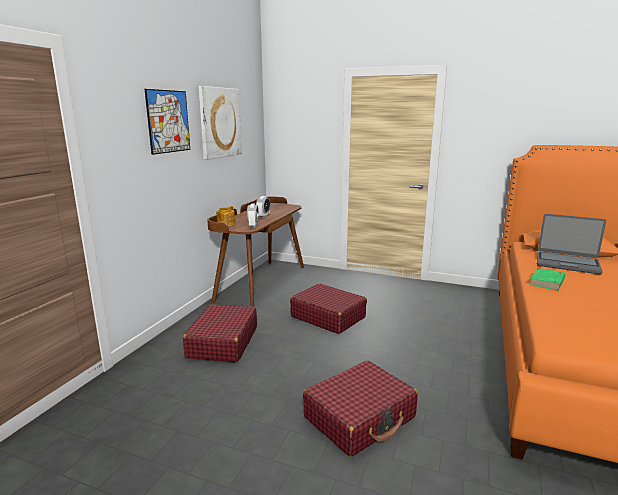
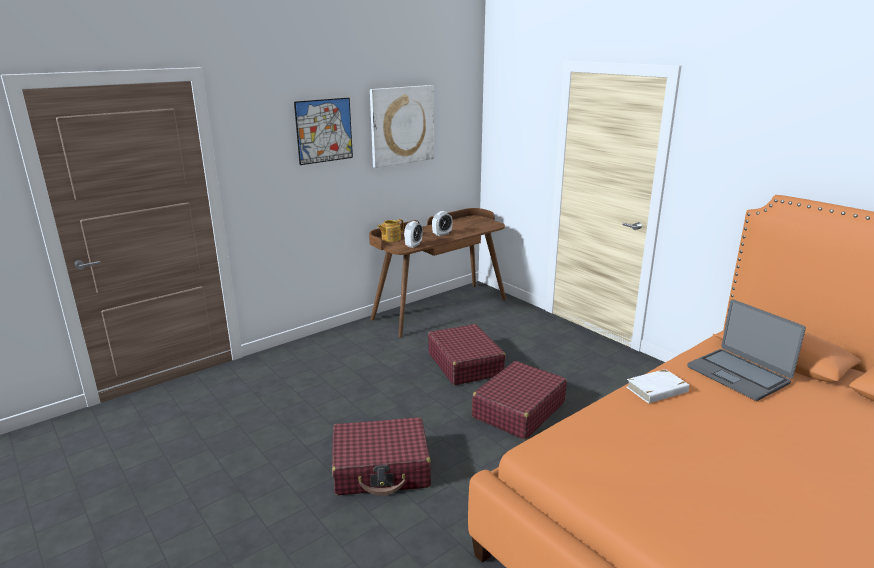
camera: 30 degrees right, 5 degrees up
(222, 342) = (341, 362): red suitcase -> red suitcase (518, 410)
(547, 282) = (657, 390): green book -> white book

